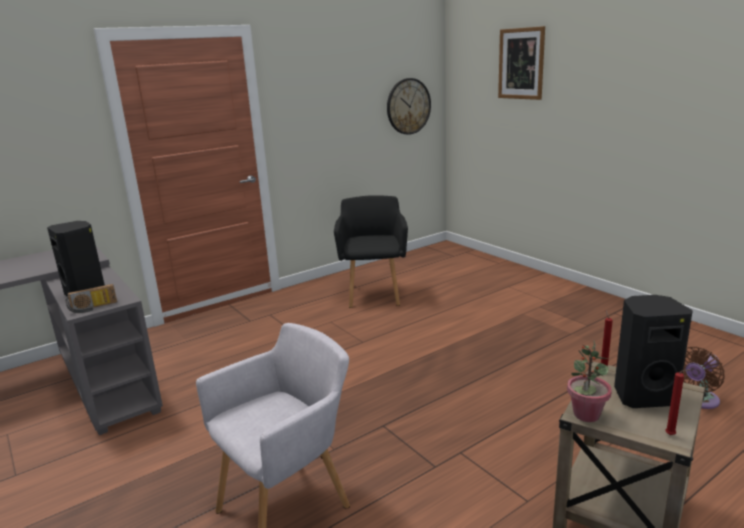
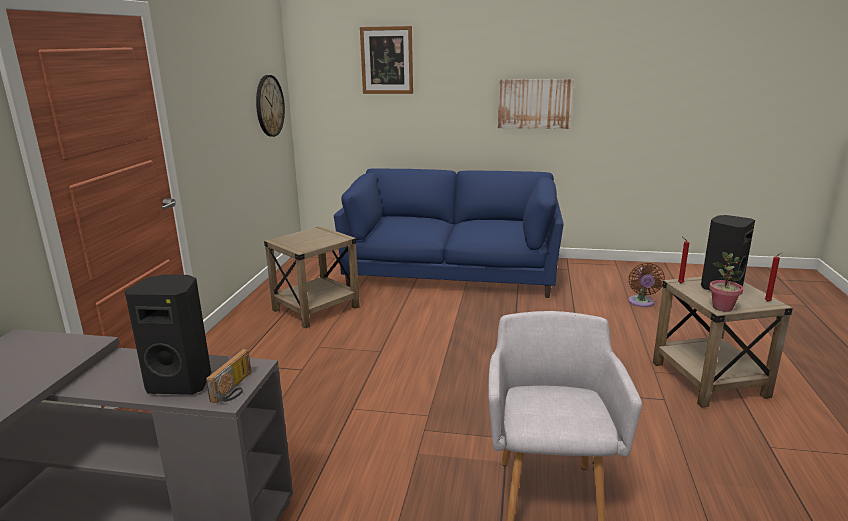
camera: 45 degrees left, 0 degrees up
(374, 293) = (316, 309): black armchair -> beige side table
(532, 297) = (452, 272): none -> blue sofa
(667, 118) = (534, 103): none -> picture

